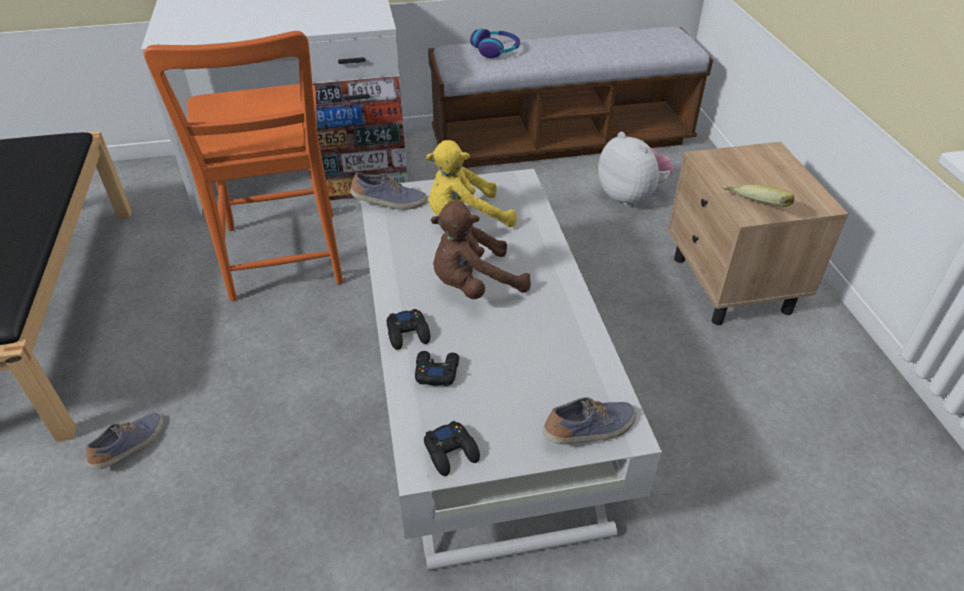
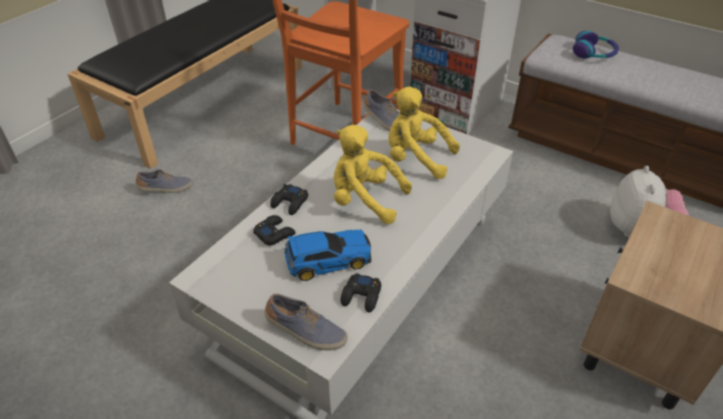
camera: 45 degrees right, 0 degrees up
(451, 452) = (220, 281): black game controller -> black game controller (361, 296)
(474, 285) = (364, 200): brown plush toy -> yellow plush toy
(518, 359) = (326, 260): none -> toy car
(752, 209) = (640, 276): banana -> none

